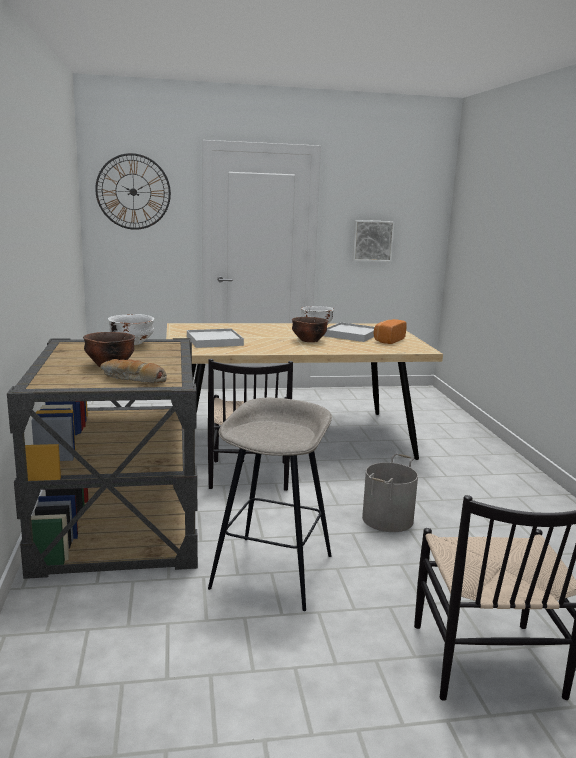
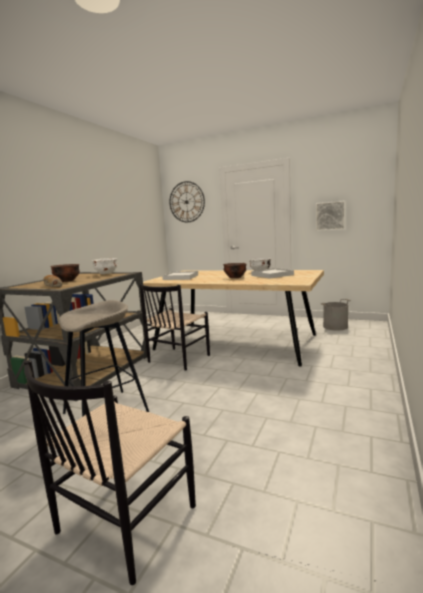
camera: 35 degrees right, 5 degrees down
(388, 340) = (289, 278): bread -> none
(388, 519) = (219, 400): grey bucket -> grey bucket (335, 327)

